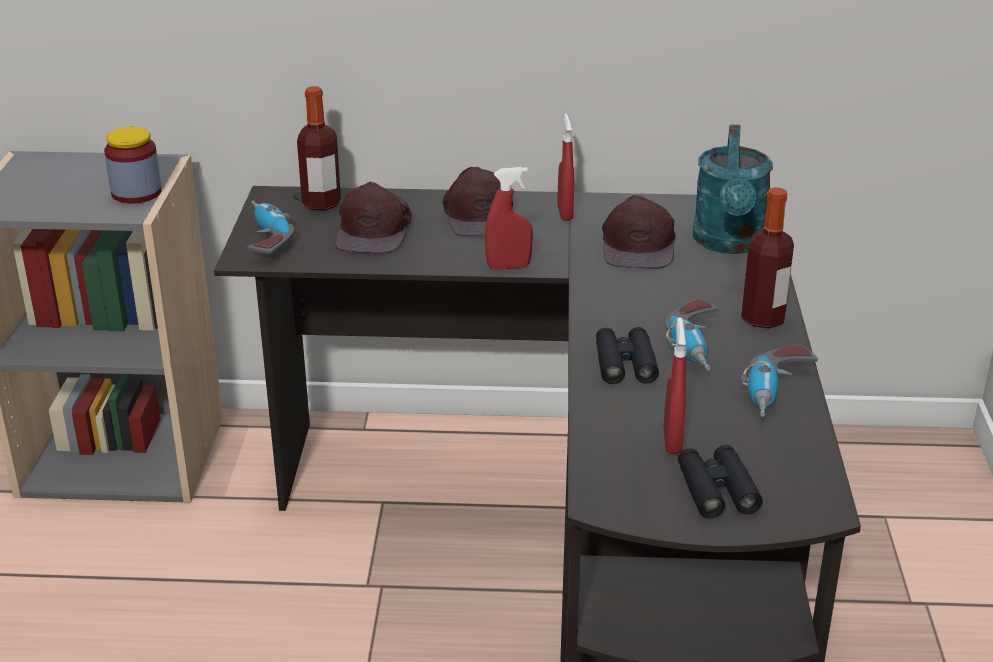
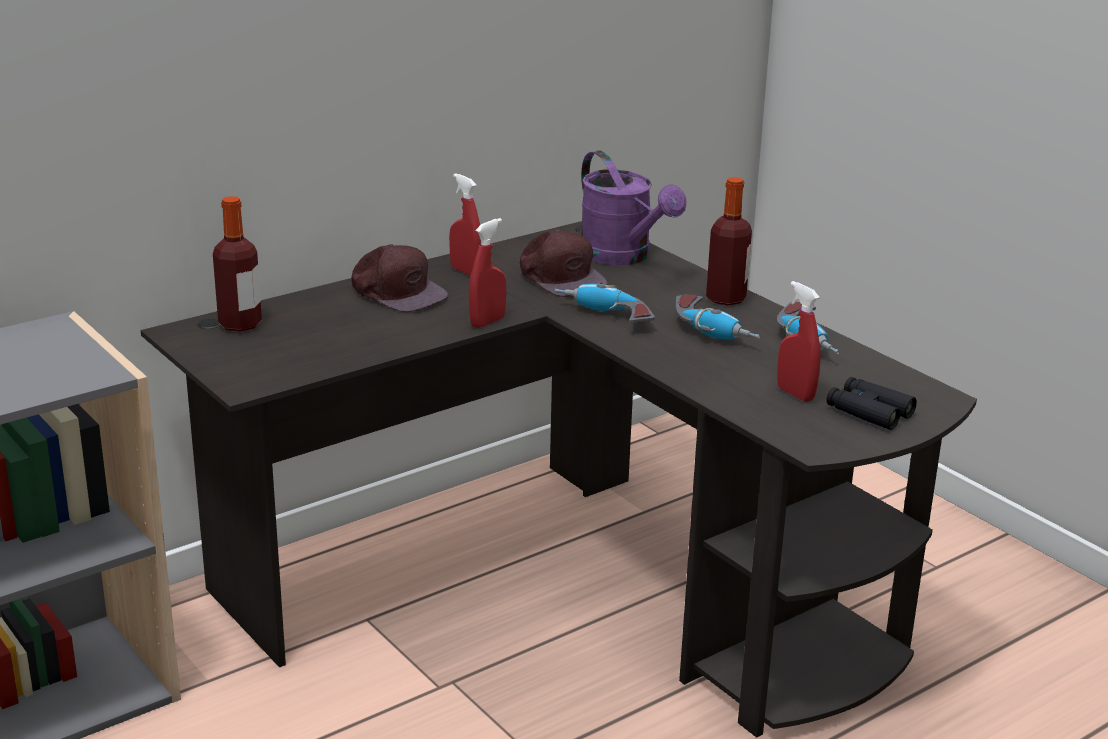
camera: 40 degrees left, 5 degrees down
(136, 193) = (81, 356): jar -> none
(264, 239) = (234, 367): power drill -> power drill (603, 317)
(375, 231) = (328, 330): brown cap -> none
(625, 363) = (684, 358): black binoculars -> none
(730, 243) = (623, 257): turquoise watering can -> purple watering can

